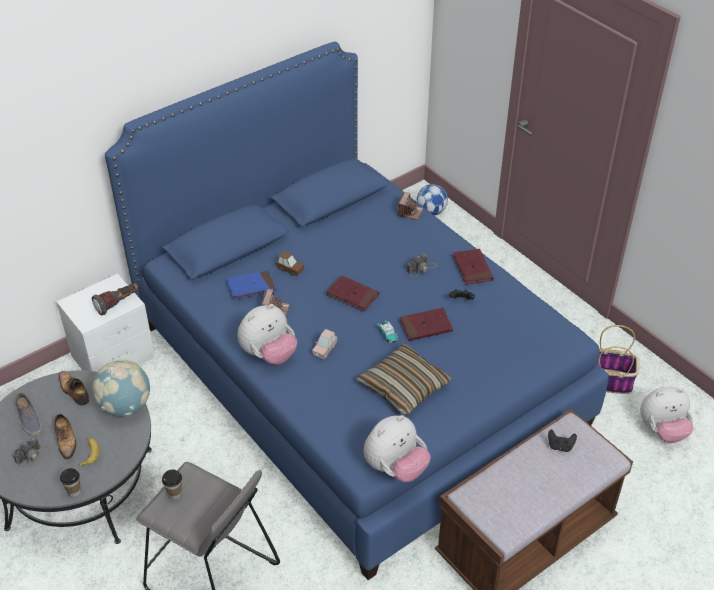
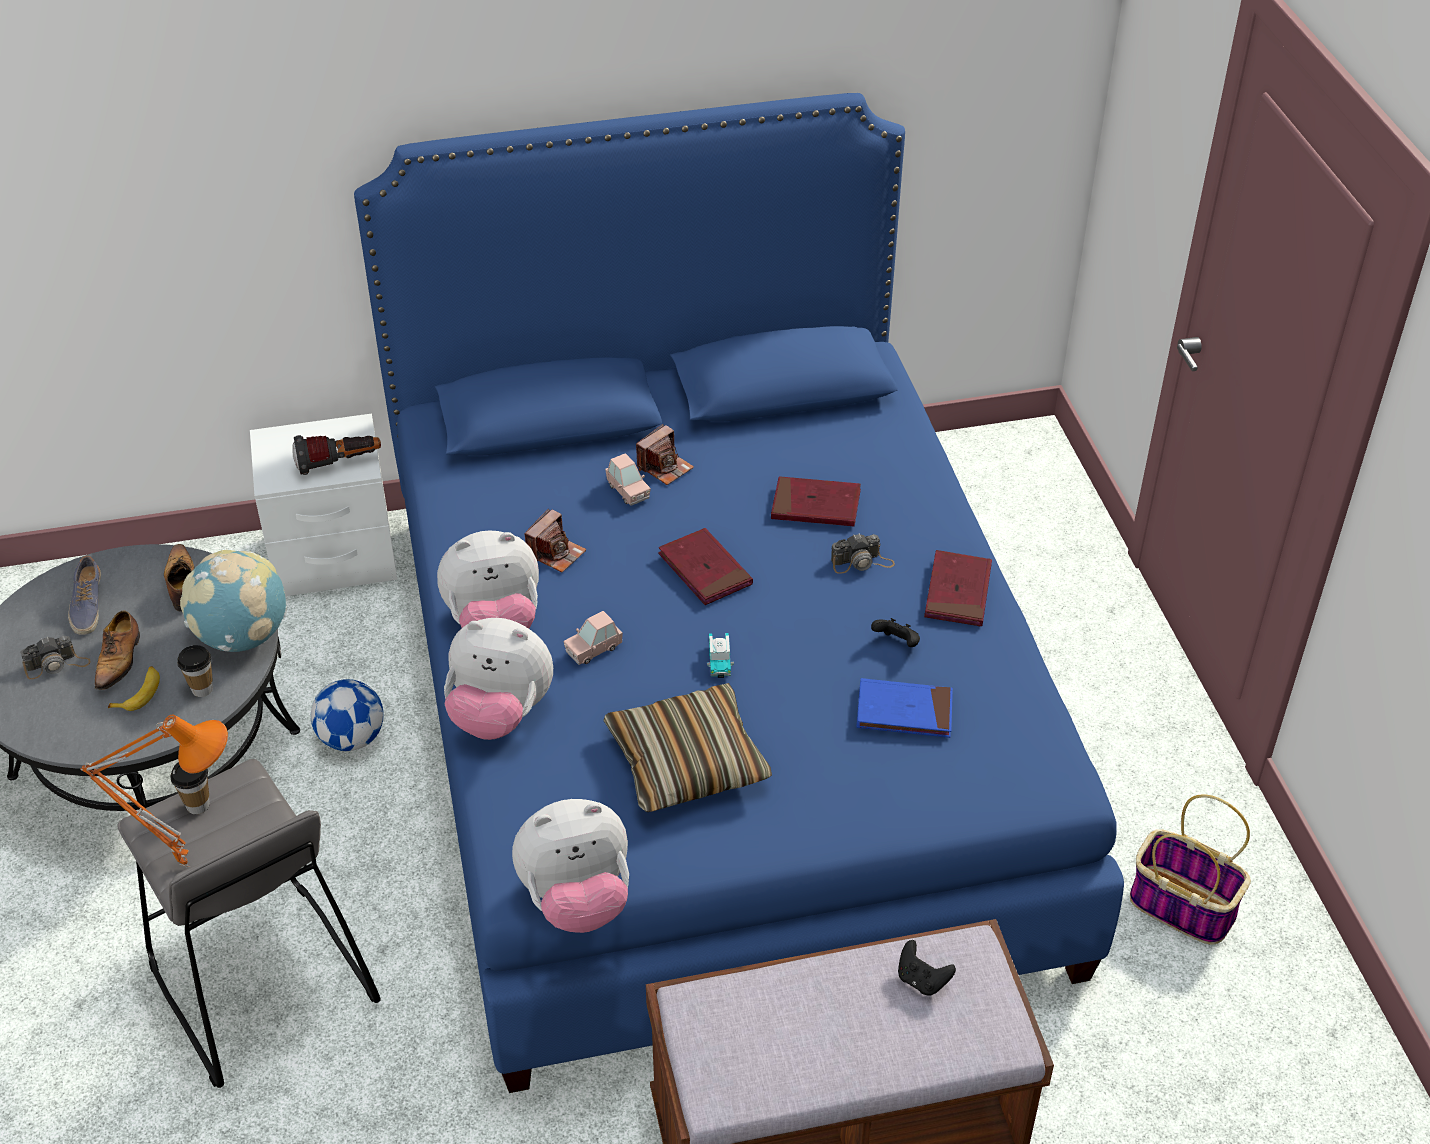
camera: 25 degrees right, 0 degrees up
(74, 492) = (78, 746): cup -> cup (202, 689)
(189, 523) = (187, 862): none -> orange table lamp
(251, 287) = (543, 500): blue book -> blue book (904, 712)
(290, 269) = (628, 491): brown toy car -> pink toy car
(409, 212) = (909, 454): camera -> camera (665, 467)
(426, 326) = (799, 668): red book -> red book (815, 506)
(431, 212) = (1032, 478): football -> football (352, 738)
(662, 430) = (1236, 1040): plush toy -> plush toy (500, 715)

